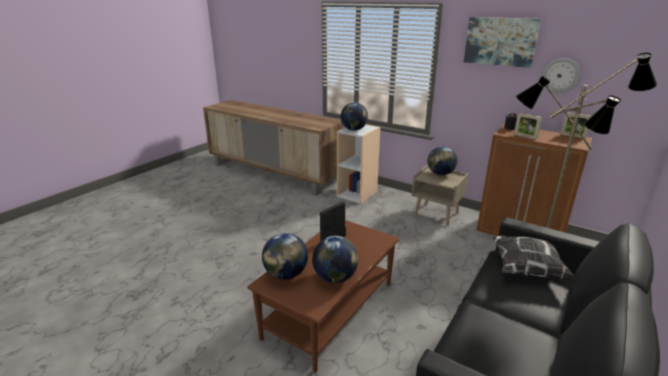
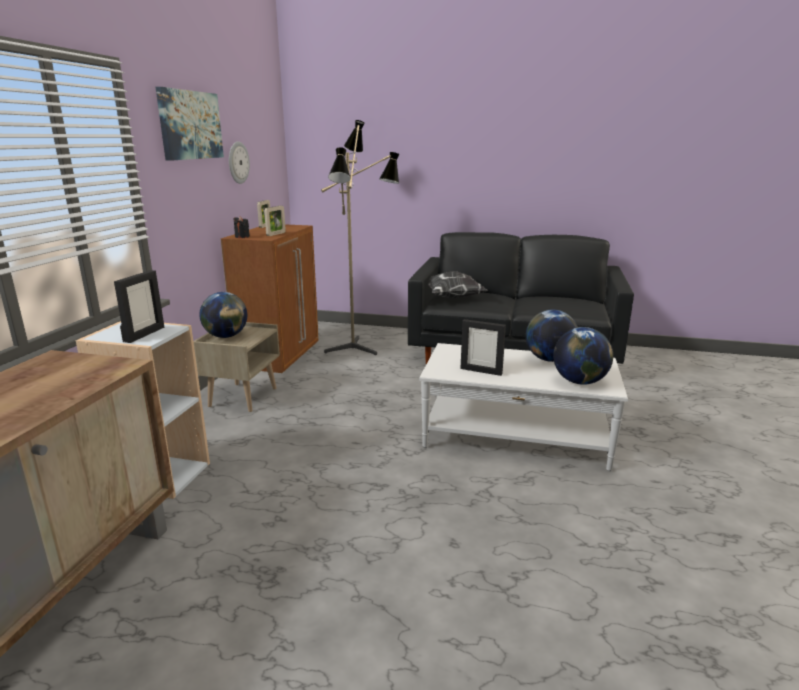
camera: 110 degrees left, 5 degrees down
(330, 310) = (516, 438): brown coffee table -> white coffee table
(354, 130) = (144, 334): globe -> picture frame

